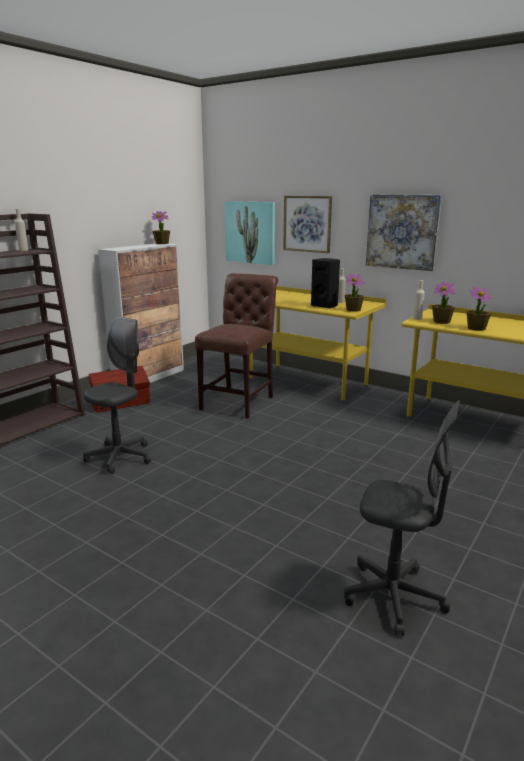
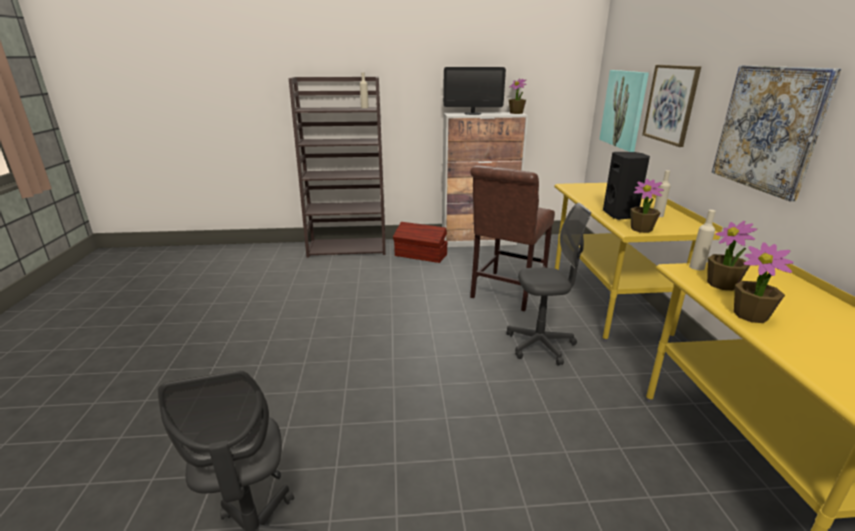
camera: 50 degrees right, 5 degrees up
(120, 457) = (344, 296): grey office chair -> grey office chair (540, 345)
(129, 247) = (472, 113): none -> monitor
(240, 401) = (506, 292): brown chair -> brown chair turned 135 degrees clockwise

